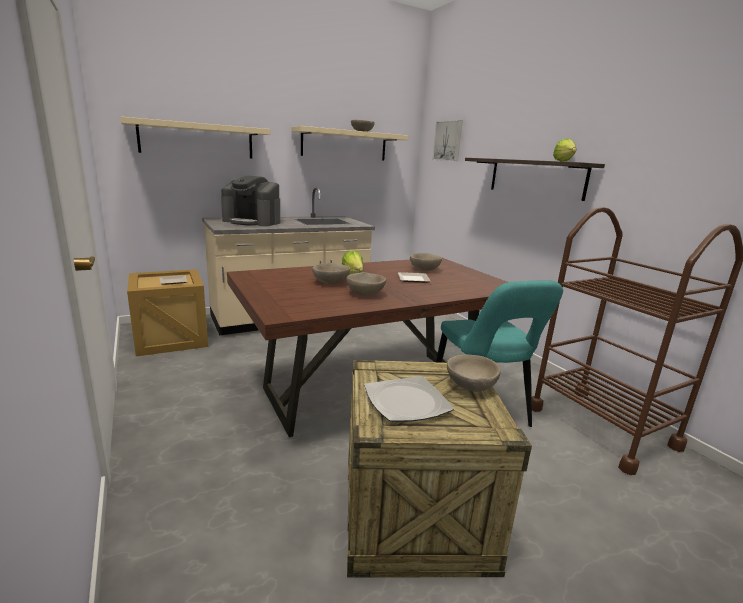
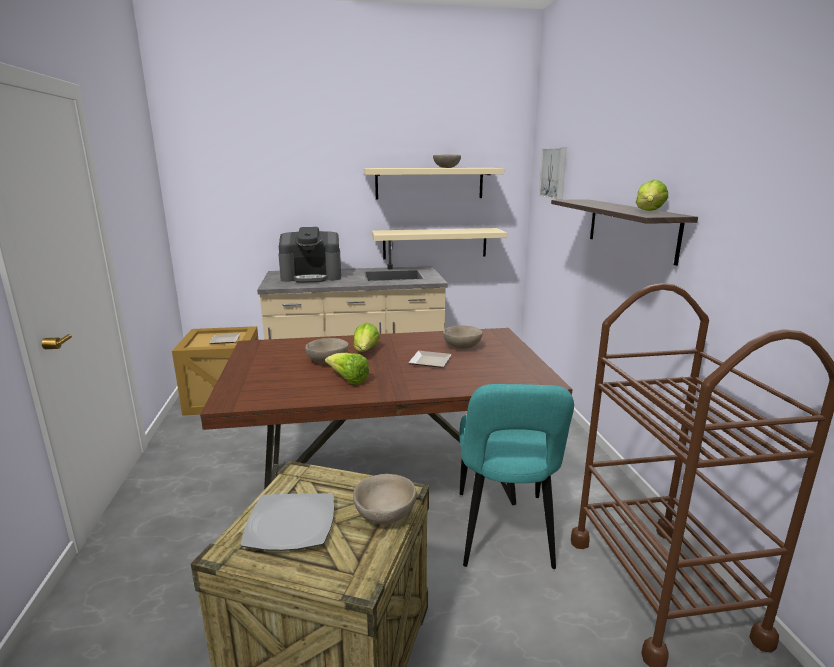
camera: 20 degrees right, 0 degrees up
(197, 140) = (261, 190): beige shelf -> beige shelf (435, 243)
(252, 222) = (312, 277): coffee machine -> coffee machine turned 45 degrees counterclockwise
(365, 294) = (348, 380): beige bowl -> lettuce

